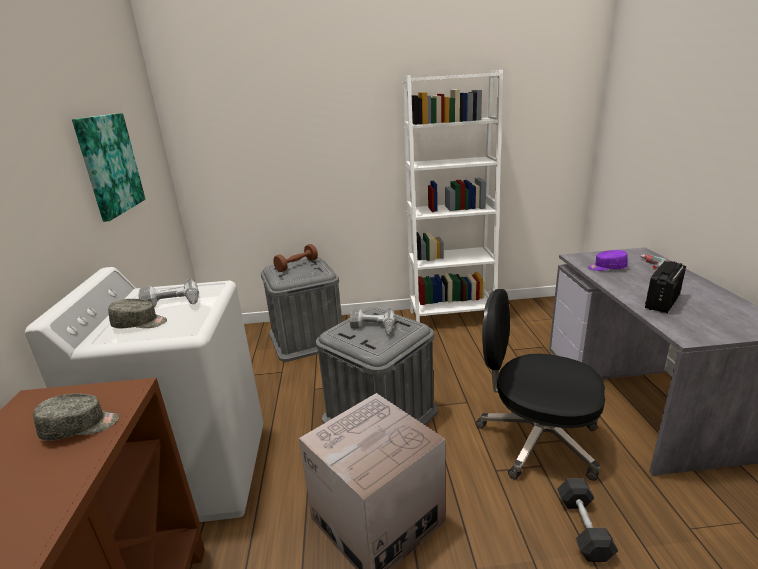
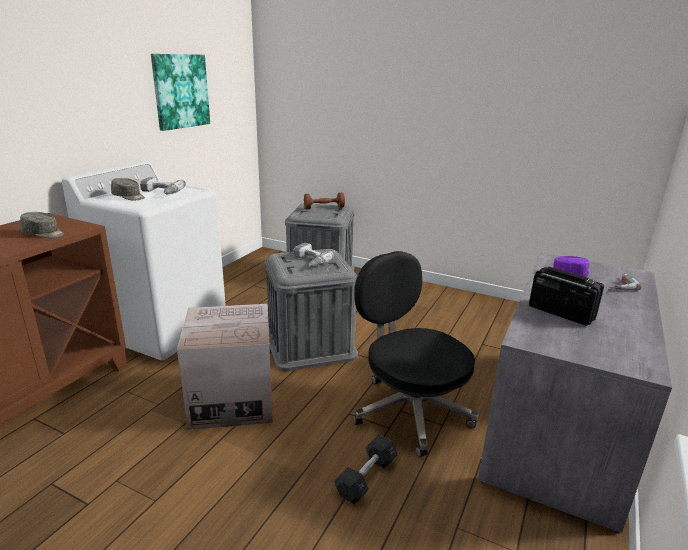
camera: 30 degrees right, 0 degrees up
(451, 318) = (458, 301): white bookcase -> none
(662, 302) = (560, 312): radio -> radio turned 60 degrees clockwise

